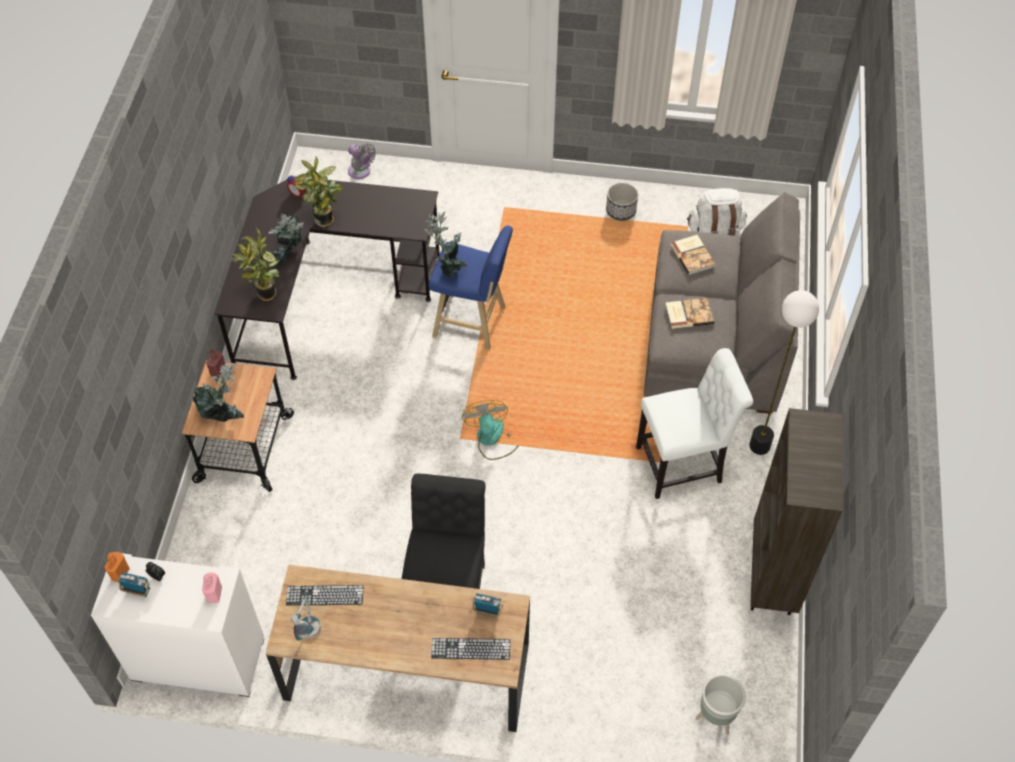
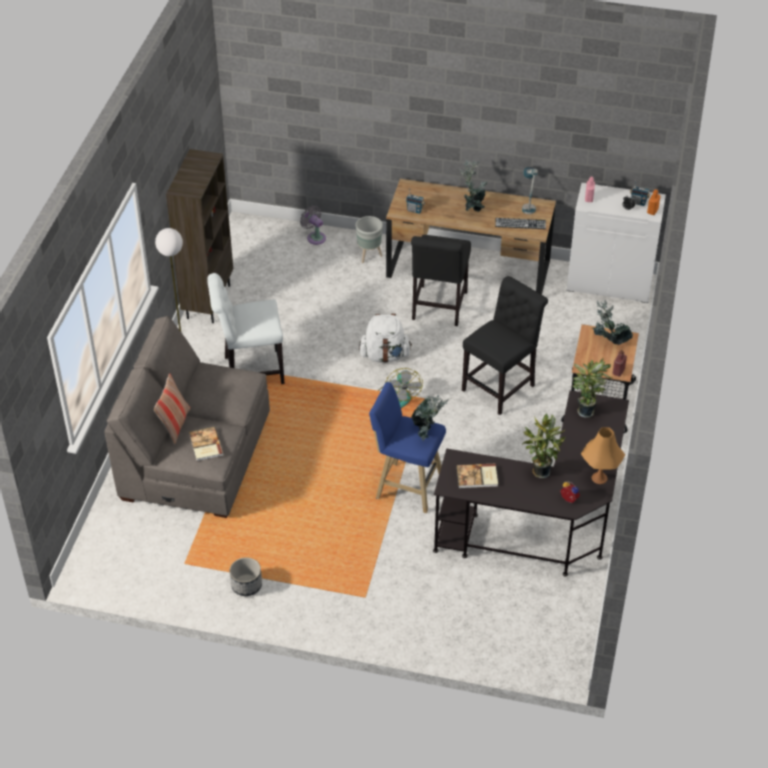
camera: 175 degrees left, 10 degrees down
(262, 218) = (599, 478): none -> orange table lamp
(291, 253) = (568, 444): potted plant -> potted plant (473, 208)
(361, 172) = (515, 649): grey fan -> grey fan (315, 237)
(364, 463) = (501, 386): none -> black chair
(470, 649) = (426, 195): keyboard -> none
(688, 314) = (225, 397): book -> book (477, 477)
(715, 231) = (159, 557): white backpack -> white backpack (385, 355)
(715, 718) = (272, 237): grey planter -> grey planter (369, 255)
(735, 277) = (175, 425): none -> pillow

